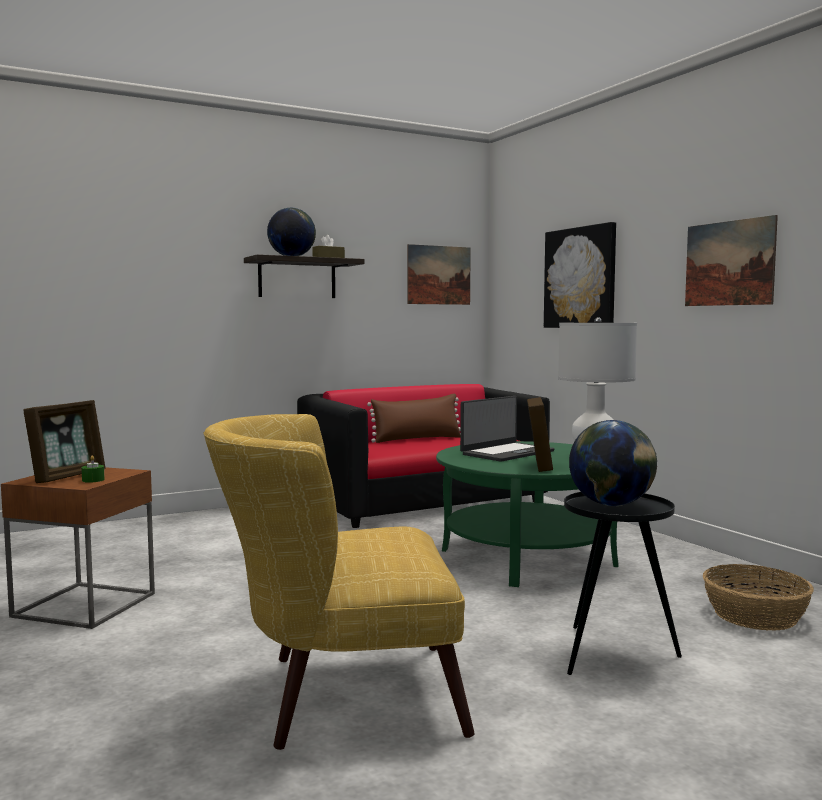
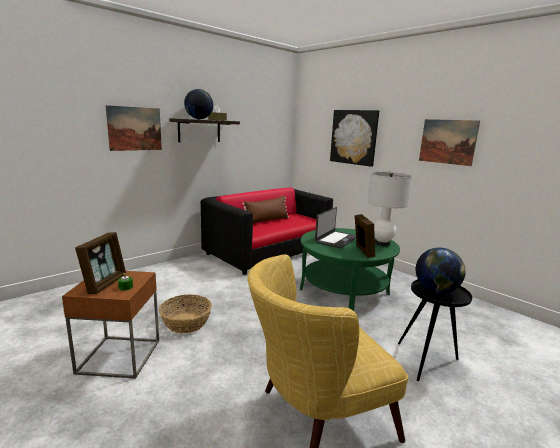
camera: 15 degrees left, 10 degrees up
(439, 275) = (271, 128): picture -> picture (135, 128)
(754, 615) = (468, 324): basket -> basket (186, 322)

